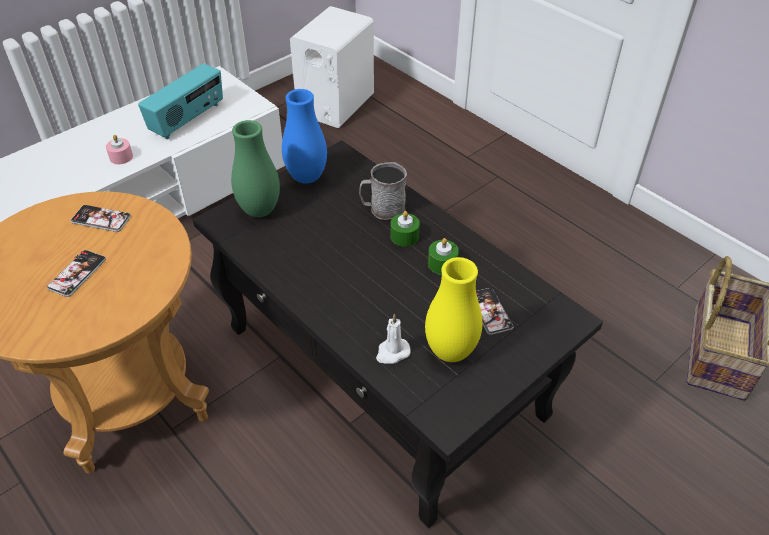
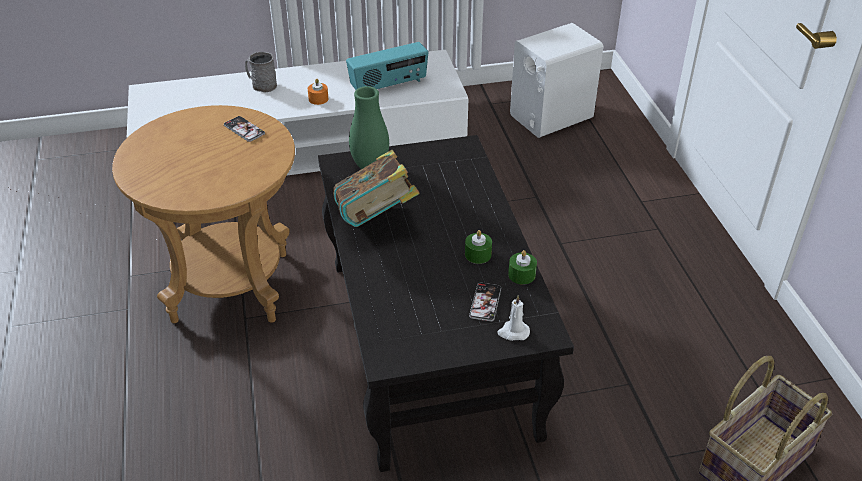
camera: 30 degrees right, 5 degrees down
(77, 274) = (203, 160): phone -> none
(121, 157) = (318, 99): pink candle -> orange candle
(306, 177) = (425, 154): blue vase -> none
(311, 266) = (376, 218): none -> book
(382, 209) = (465, 198): grey mug -> grey mug (261, 85)
(392, 352) = (386, 300): white candle -> white candle (513, 332)
(404, 236) = (465, 224): green candle -> green candle (521, 275)
(450, 351) = (429, 317): yellow vase -> none

